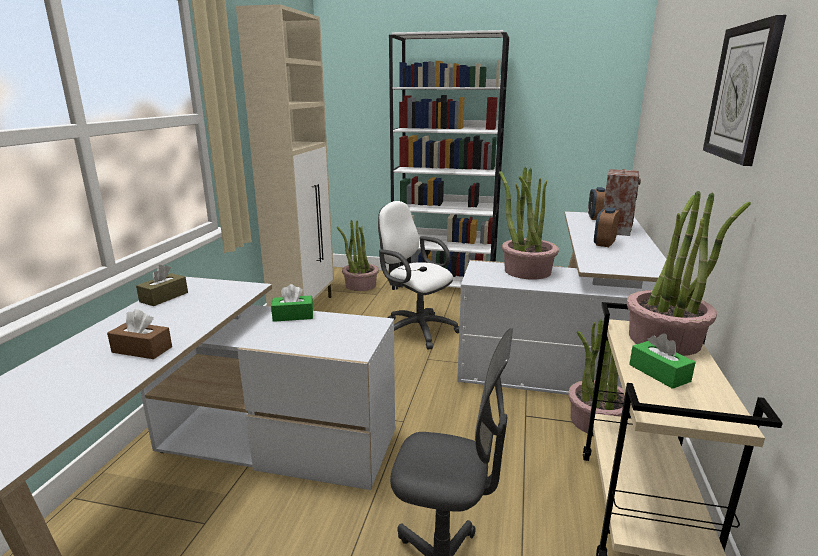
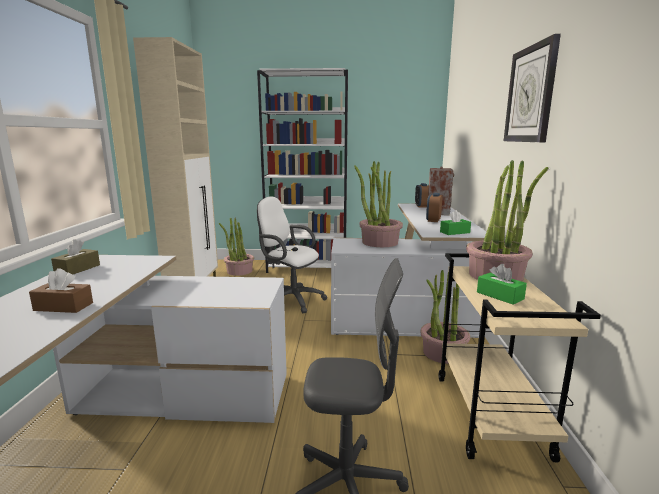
camera: 10 degrees left, 5 degrees down
(293, 316) = (196, 281): green tissue box -> green tissue box (454, 232)

